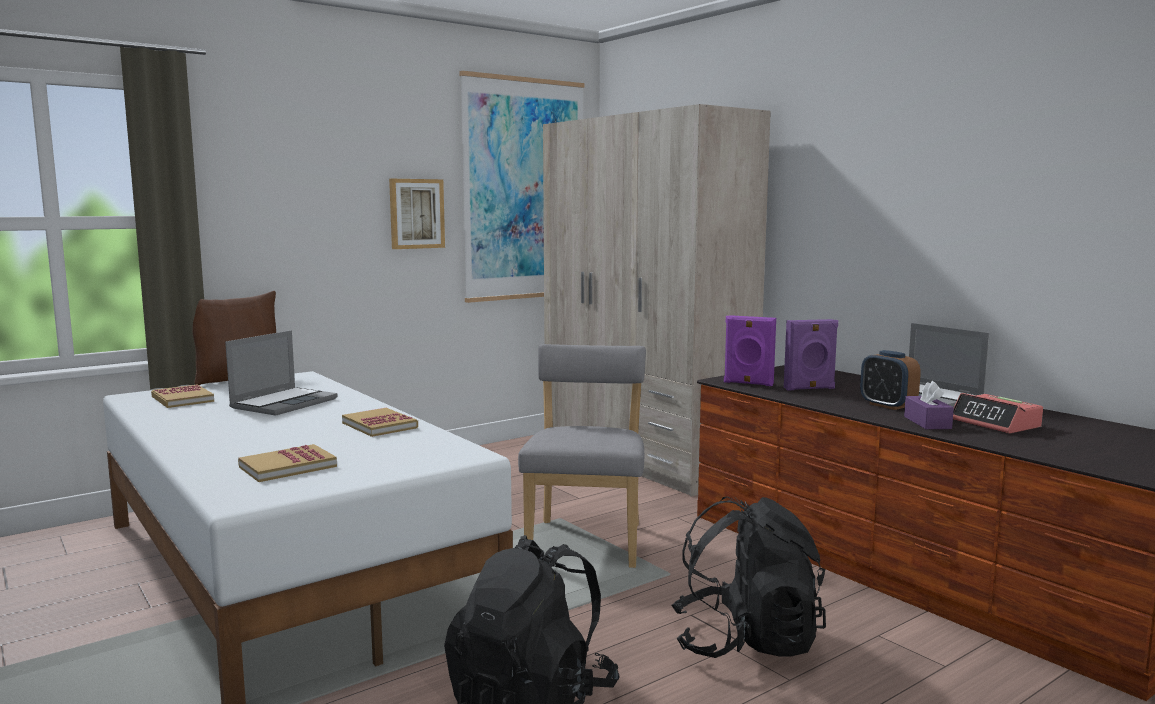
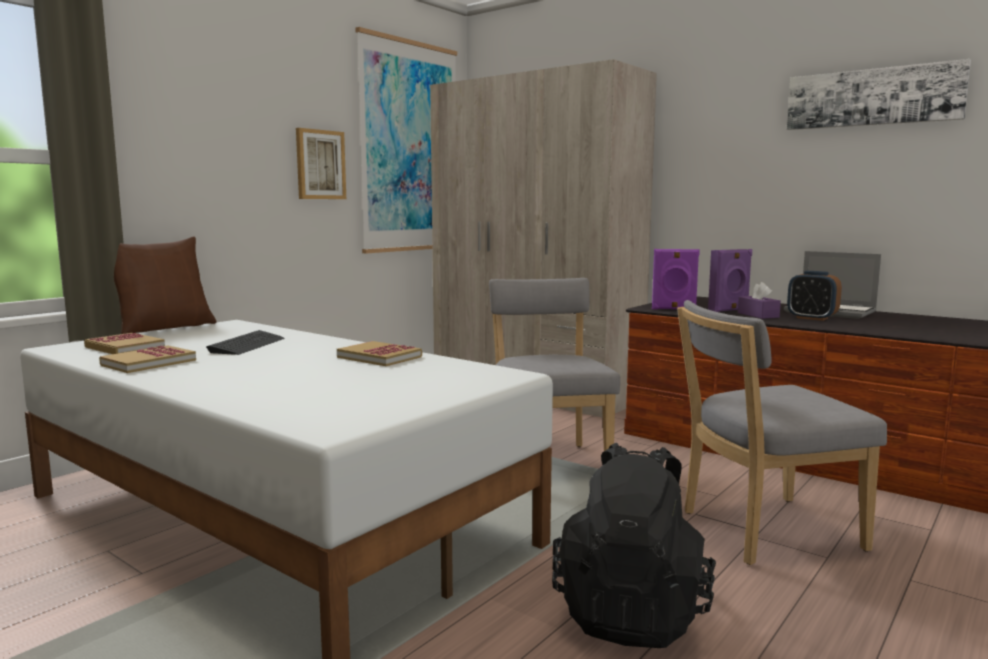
camera: 15 degrees left, 0 degrees up
(284, 403) = (247, 345): laptop -> keyboard
(287, 467) = (337, 396): book -> book (148, 362)
(745, 642) = (762, 531): black backpack -> grey chair
(927, 422) = (864, 327): purple tissue box -> purple tissue box (758, 315)
(989, 145) = (873, 97): none -> picture
(995, 424) = (914, 325): alarm clock -> none

